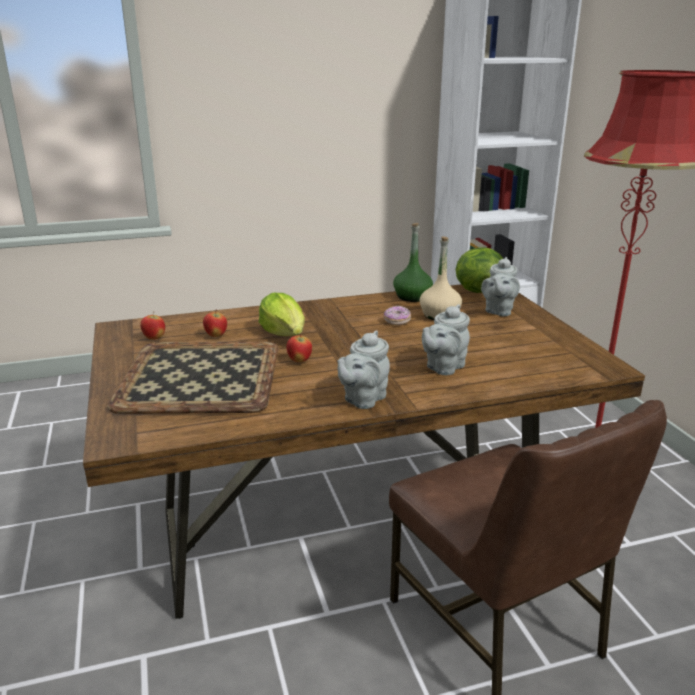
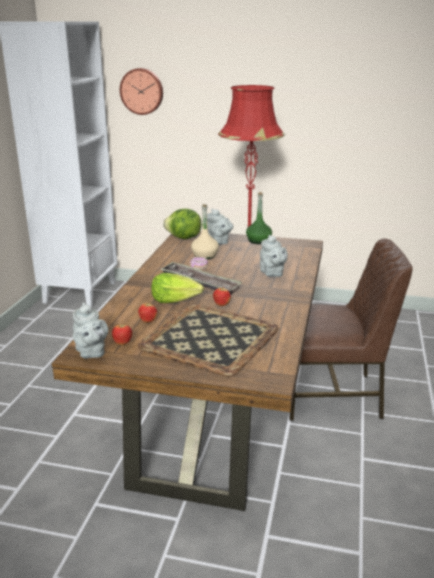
camera: 60 degrees left, 0 degrees up
(352, 333) = (200, 282): none -> tray
(363, 399) = (289, 301): grey teapot -> grey teapot (91, 352)
(412, 297) = (167, 254): green bottle -> green bottle (258, 241)
(612, 82) = (142, 91): none -> wall clock

